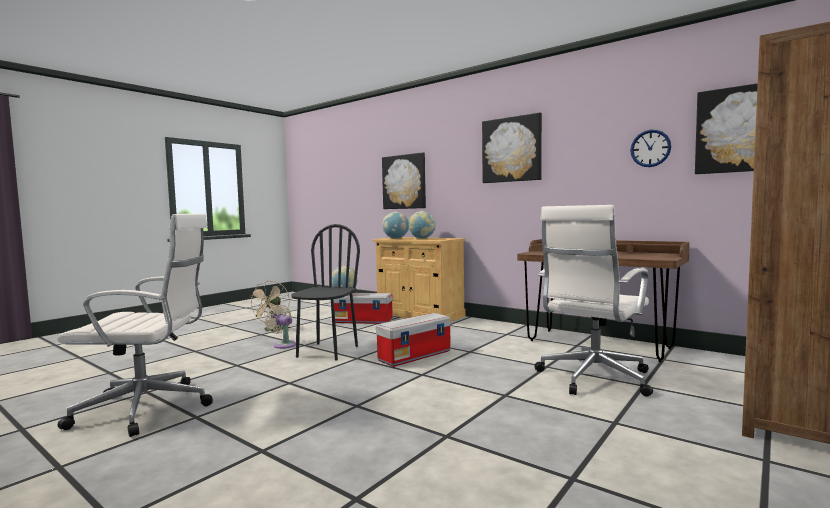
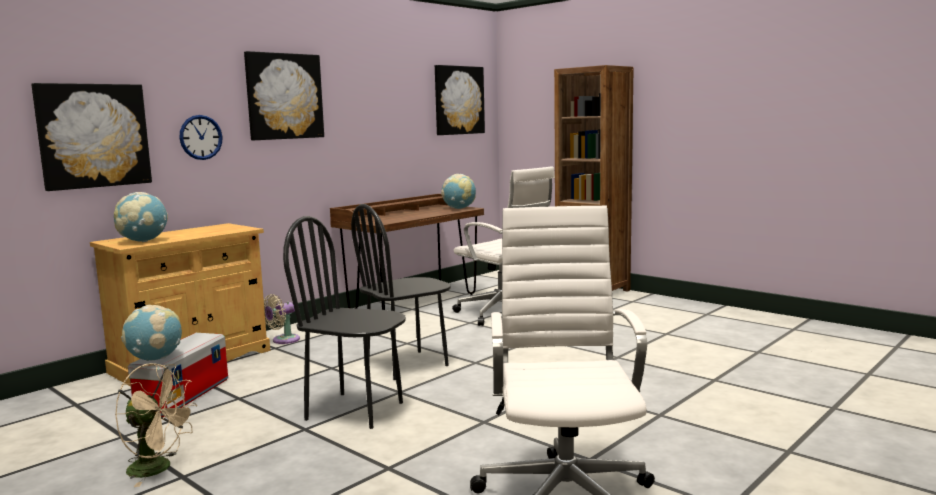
camera: 85 degrees left, 5 degrees up
(283, 345) = (288, 445): beige fan -> beige fan (283, 340)
(415, 355) = (407, 364): storage box -> black chair
(422, 238) = (186, 233): globe -> globe (459, 208)
(650, 148) = (408, 109): wall clock -> wall clock (201, 137)

